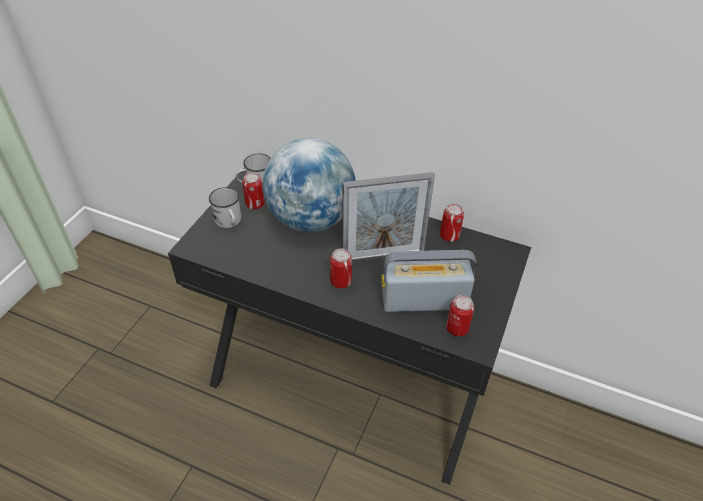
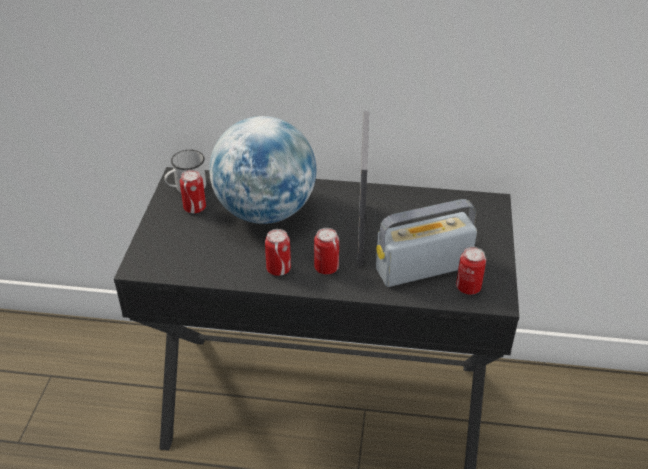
camera: 15 degrees left, 5 degrees down
(229, 222) = (173, 232): white mug -> none
(383, 256) = (361, 233): picture frame -> picture frame turned 120 degrees clockwise
(449, 236) = (423, 199): can -> can (278, 269)

